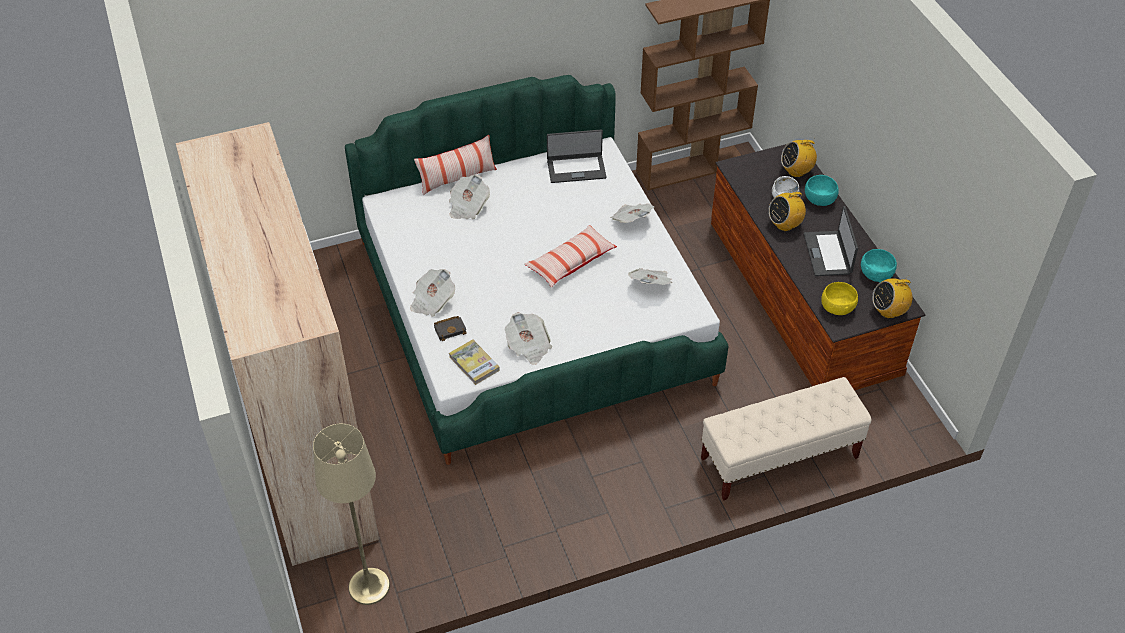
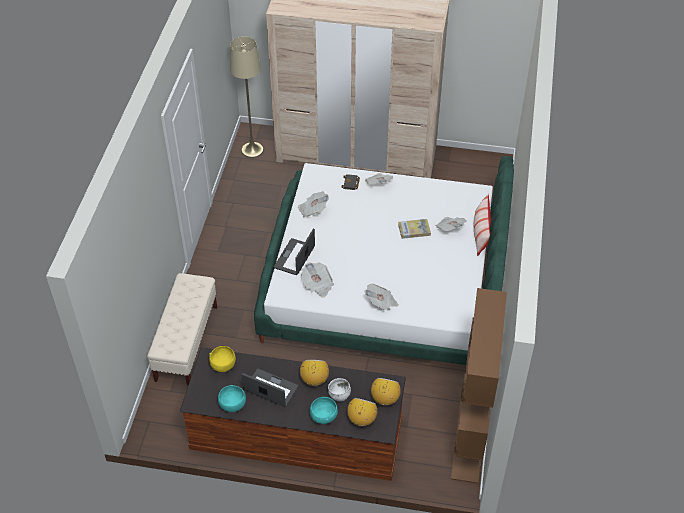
camera: 120 degrees right, 0 degrees up
(474, 363) = (318, 184): book -> book (414, 230)
(571, 262) = (365, 256): pillow -> none
(576, 168) = (452, 297): laptop -> laptop (295, 257)
(888, 311) = (198, 391): radio -> radio (385, 399)

